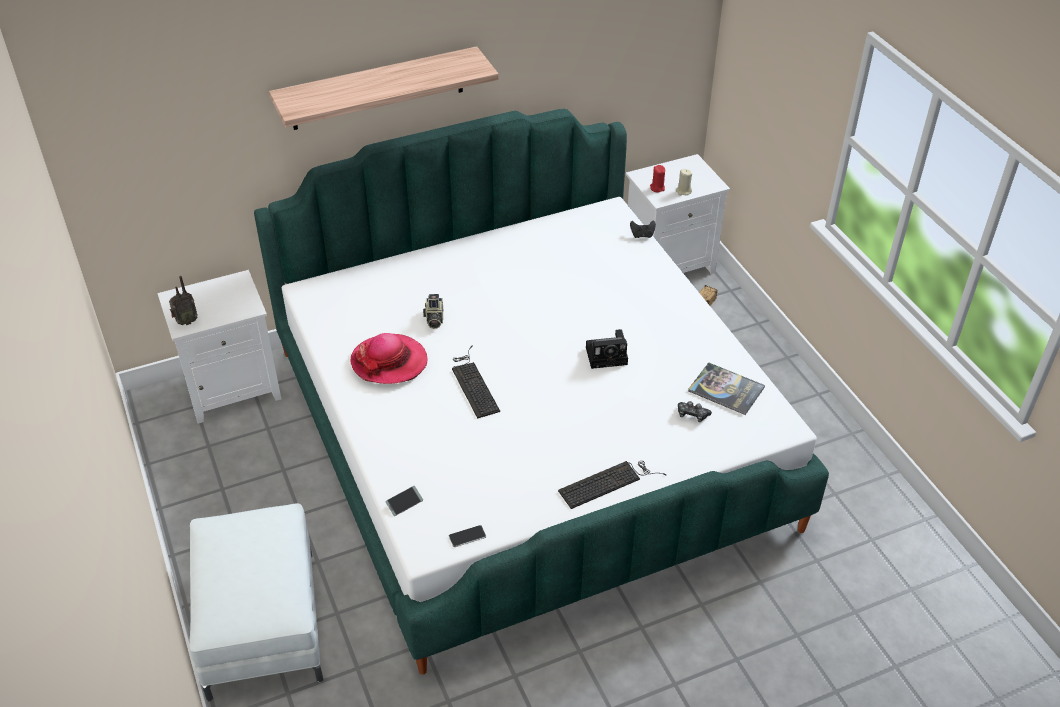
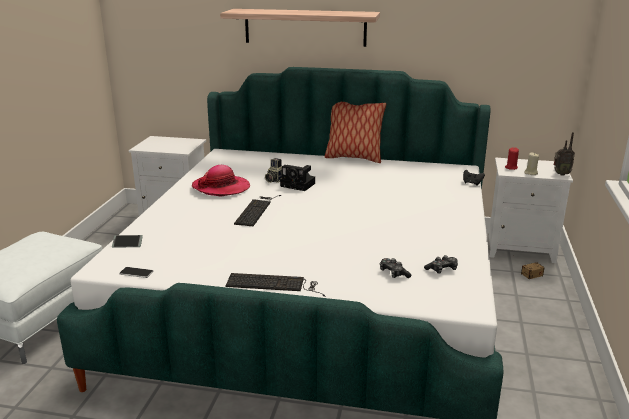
camera: 35 degrees right, 20 degrees down
(186, 322) = (145, 147): radio -> radio (560, 174)
(477, 236) = (353, 158): none -> pillow
(608, 355) = (368, 225): camera -> camera (299, 185)
(726, 389) = (442, 269): book -> game controller

